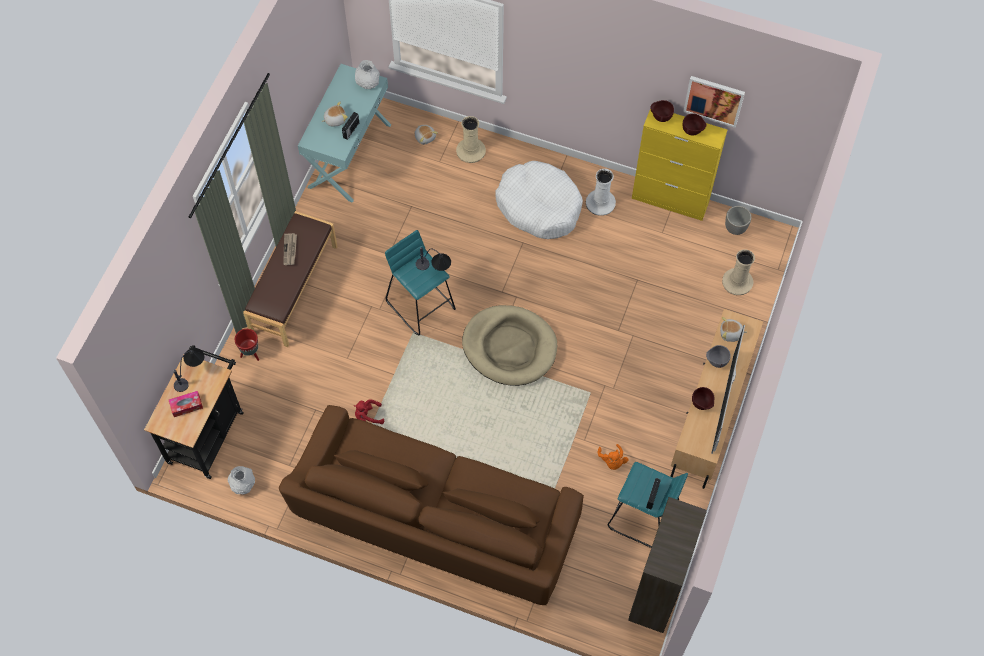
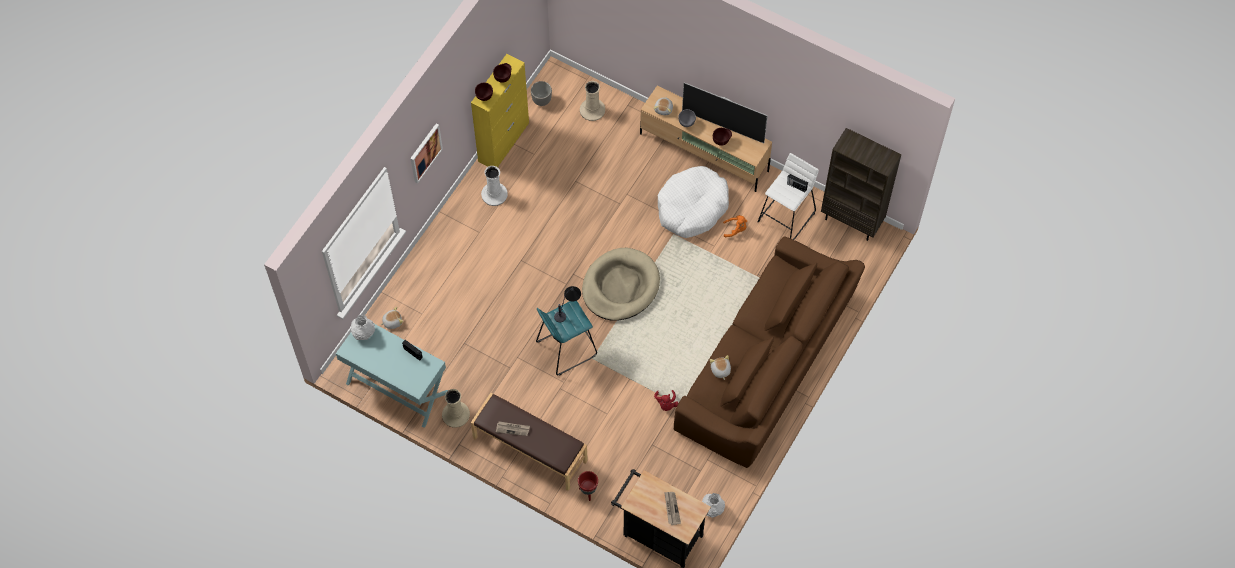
camera: 80 degrees left, 0 degrees up
(186, 406) = (671, 508): tissue box -> newspaper
(192, 374) = (642, 502): table lamp -> none
(335, 119) = (397, 365): plush toy -> plush toy (720, 370)
(471, 150) = (416, 286): beige vase -> beige vase (455, 414)
(539, 206) = (487, 242): white dog bed -> white dog bed (692, 207)
(643, 518) = (786, 216): turquoise stool -> white stool
(714, 100) = (494, 48): picture -> picture (425, 152)

